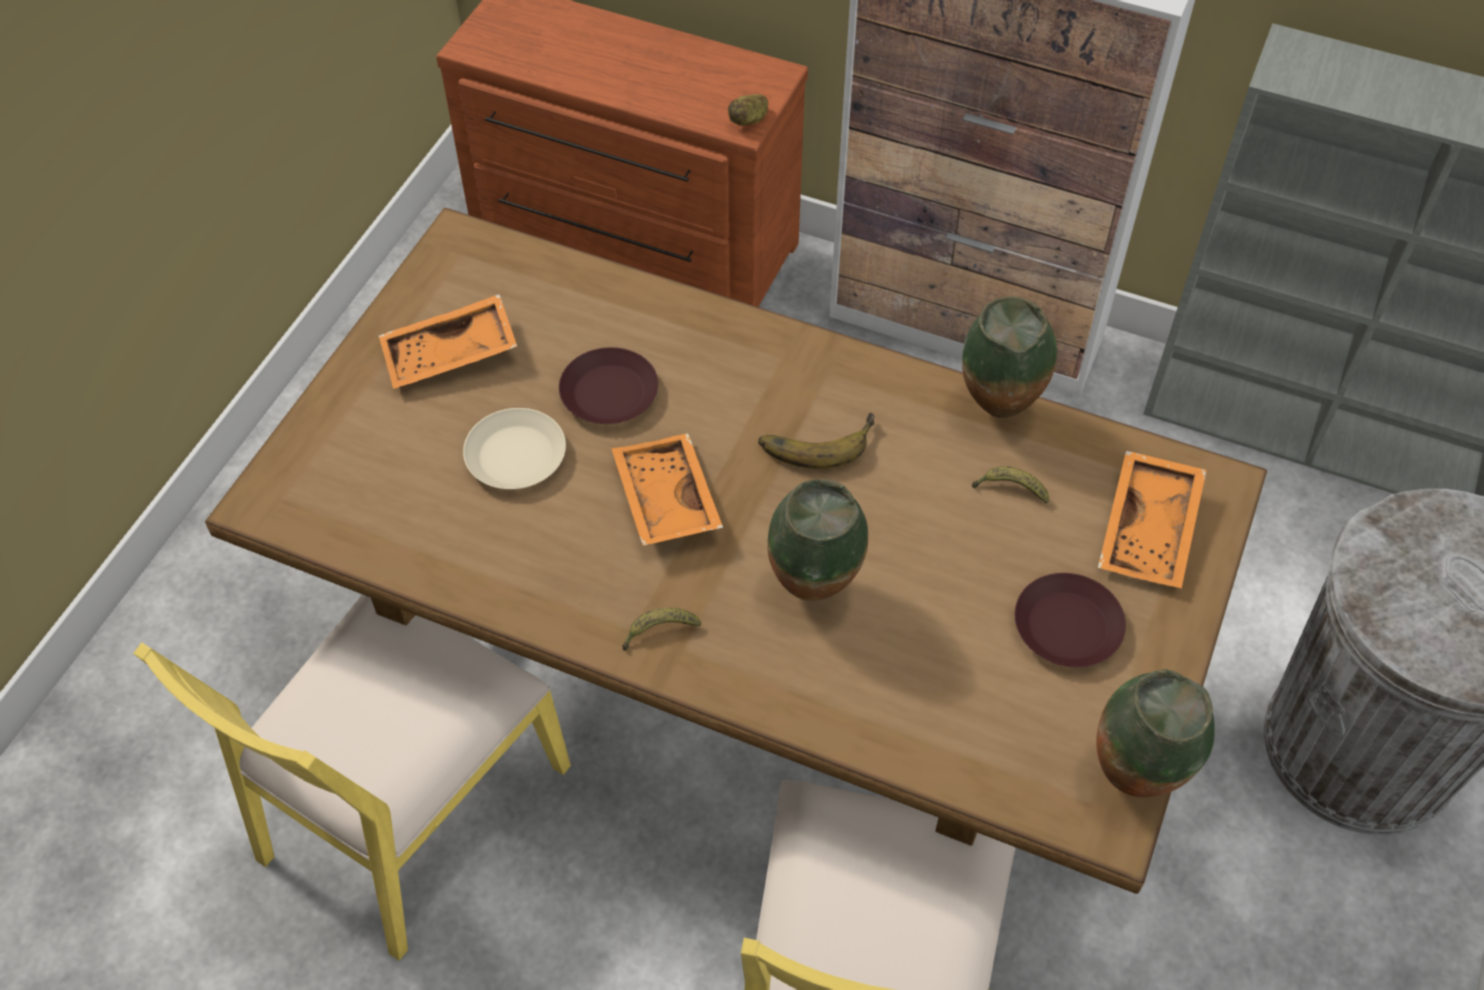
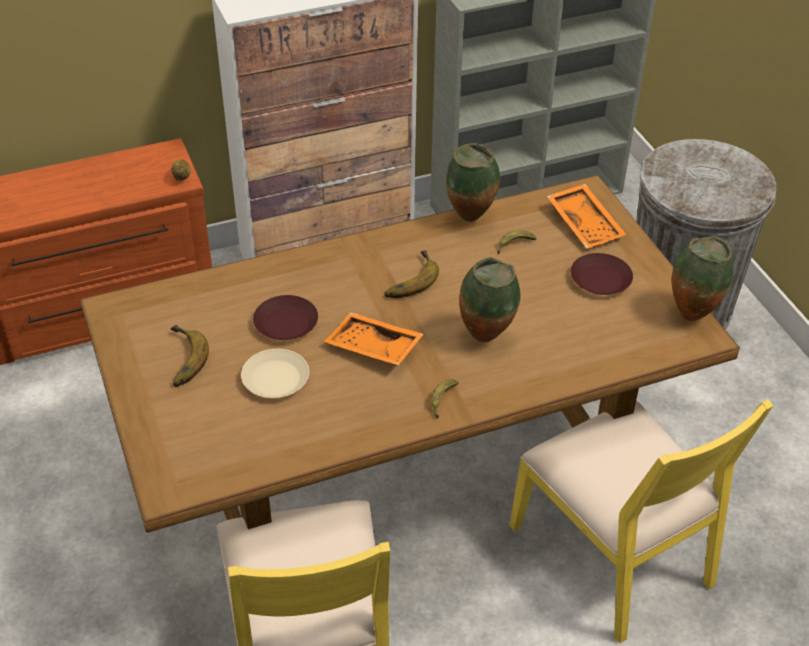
camera: 45 degrees left, 10 degrees down
(450, 356) = (180, 360): orange tray -> banana

